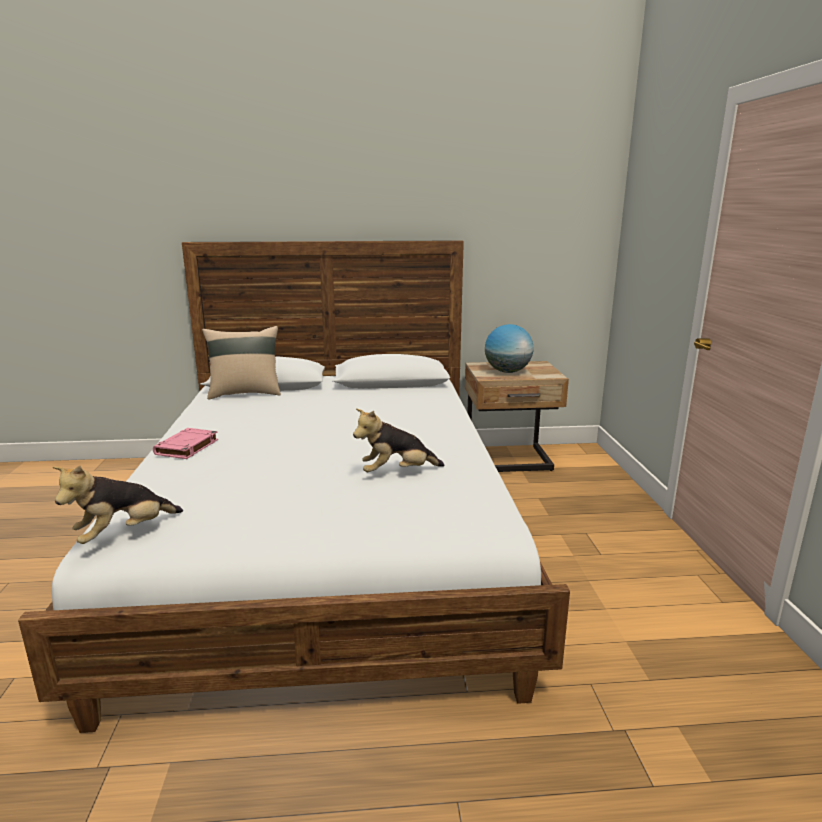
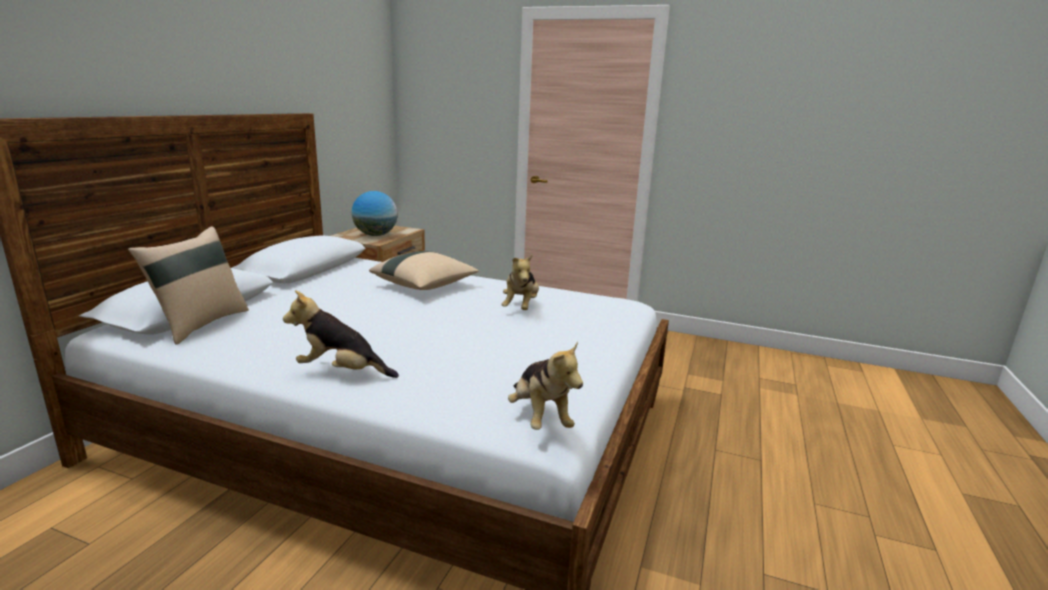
camera: 65 degrees left, 0 degrees up
(187, 447) = (341, 372): pink book -> plush toy
(404, 424) = (425, 286): none -> beige pillow

